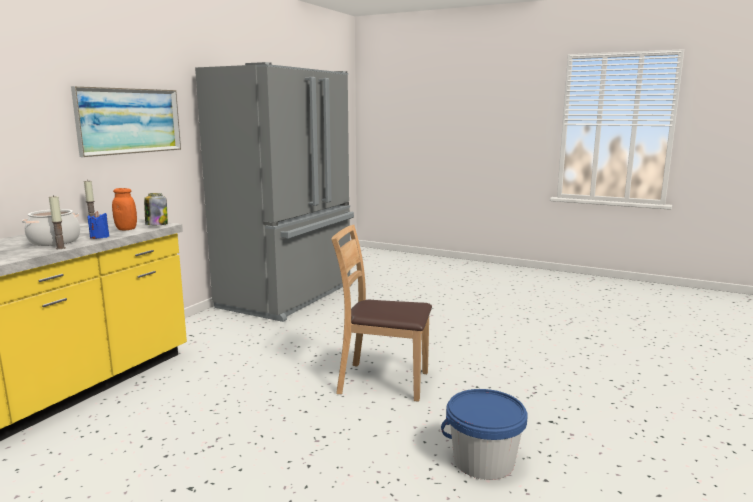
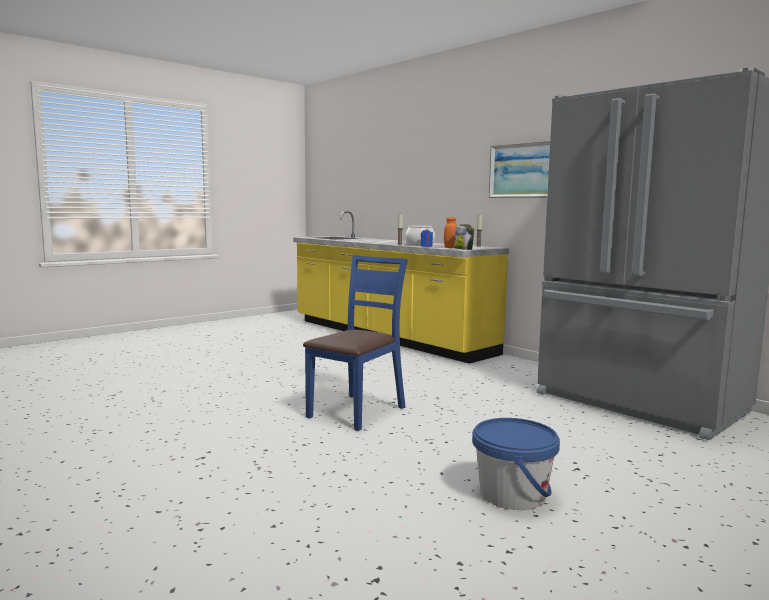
camera: 110 degrees right, 5 degrees down
(382, 382) = (357, 411): brown chair -> blue chair
(483, 461) = (197, 419): blue bucket -> blue bucket (513, 494)

